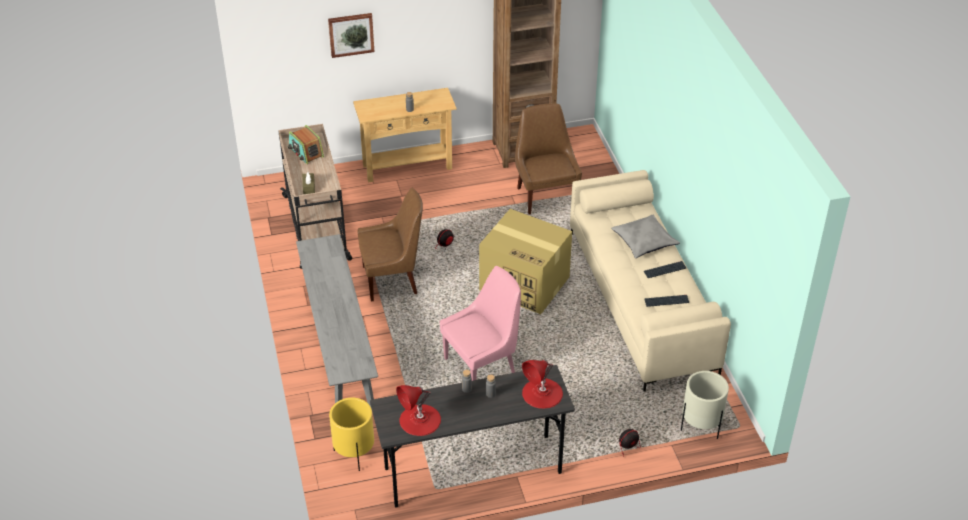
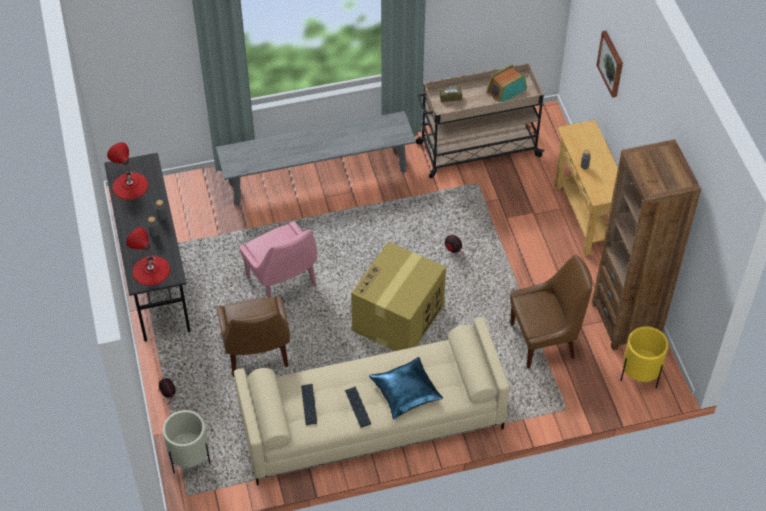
camera: 90 degrees right, 10 degrees up
(354, 454) = (183, 195): yellow planter -> yellow planter (640, 376)
(392, 280) = (402, 211): brown chair -> brown chair (257, 354)
(644, 241) = (406, 392): grey pillow -> blue pillow

